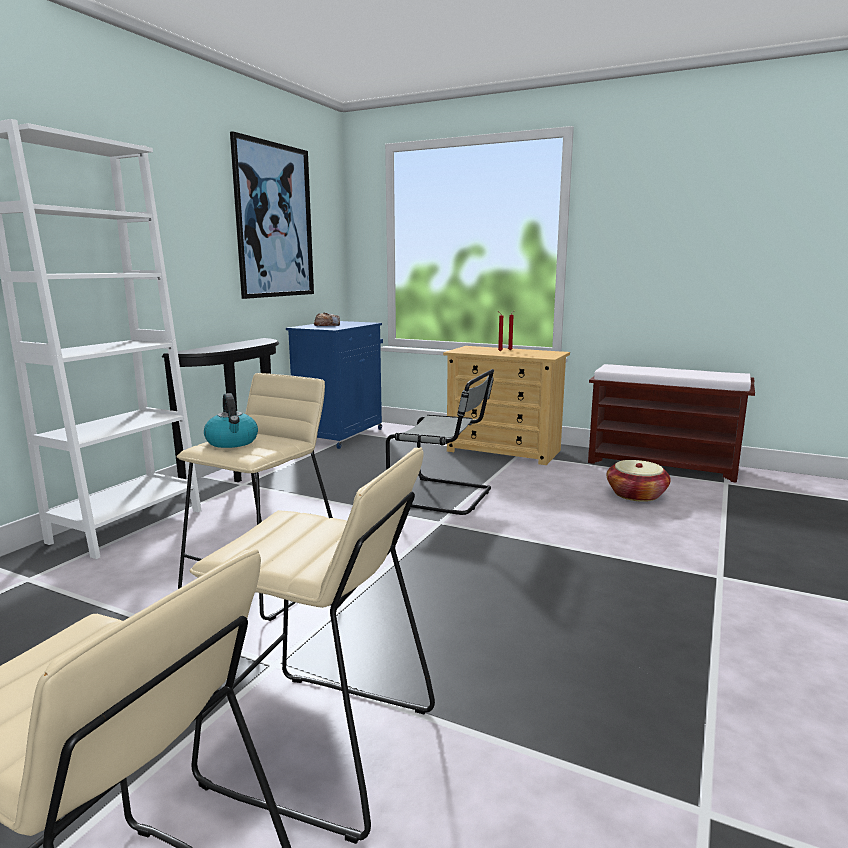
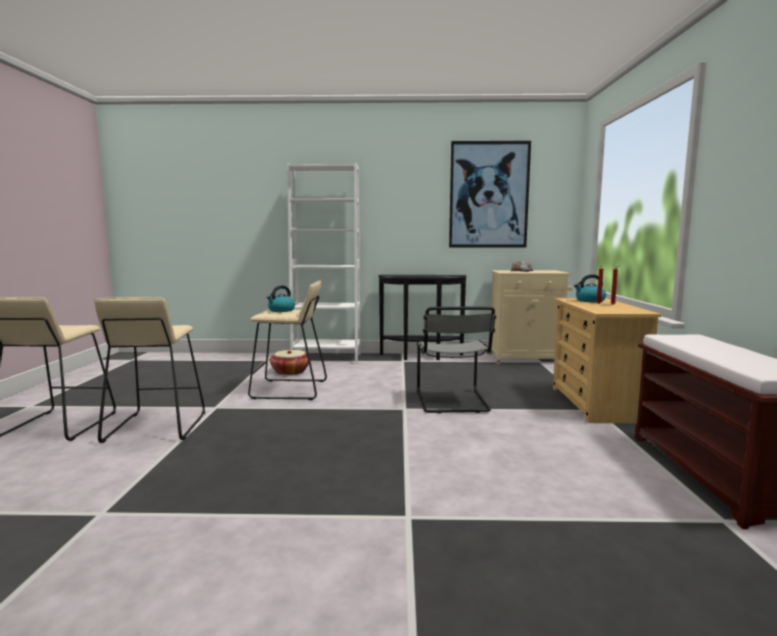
camera: 65 degrees right, 5 degrees down
(340, 435) = (526, 359): blue cabinet -> beige cabinet
(478, 350) = (589, 301): none -> kettle
(636, 494) = (574, 467): basket -> basket (290, 372)

